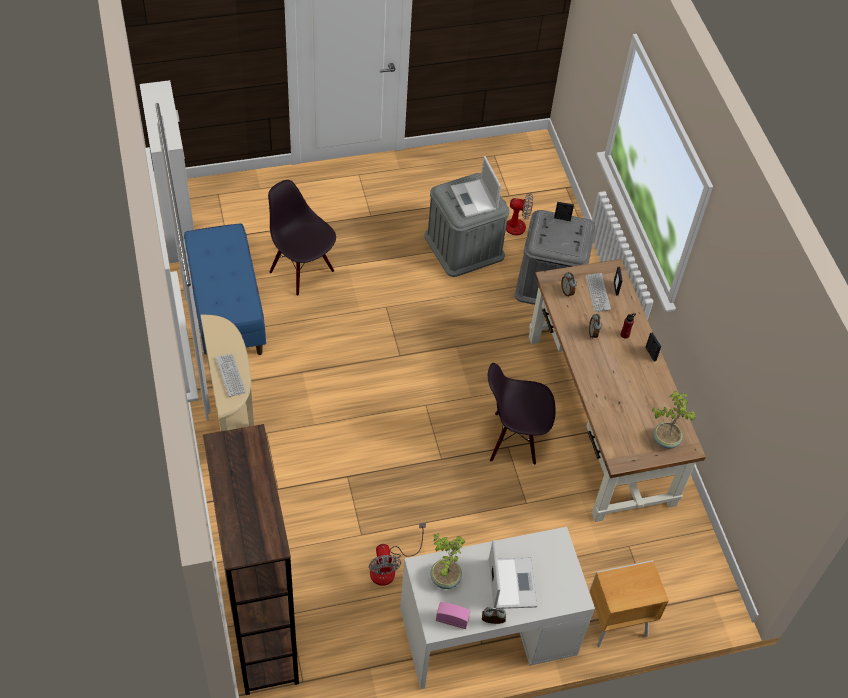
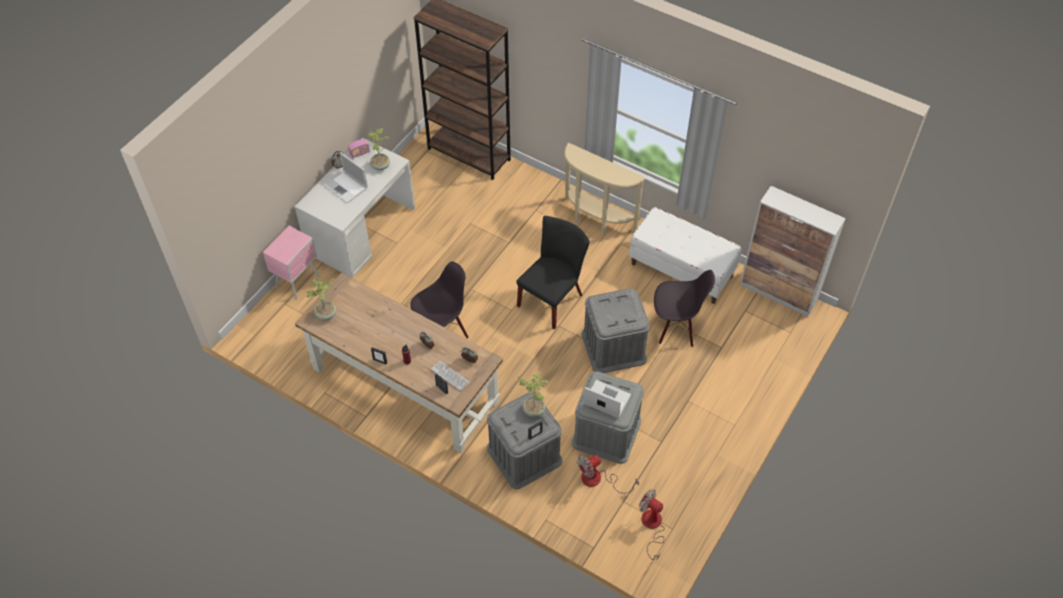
camera: 140 degrees right, 0 degrees up
(226, 311) = (682, 270): blue bench -> white bench
(230, 375) = (587, 162): keyboard -> none
(374, 384) = (553, 298): none -> black chair
(375, 300) = (613, 346): none -> grey storage box
(389, 567) = (439, 220): fan -> fan (652, 526)
(542, 235) = (534, 410): none -> potted plant
(614, 623) = (298, 281): brown nightstand -> pink nightstand

